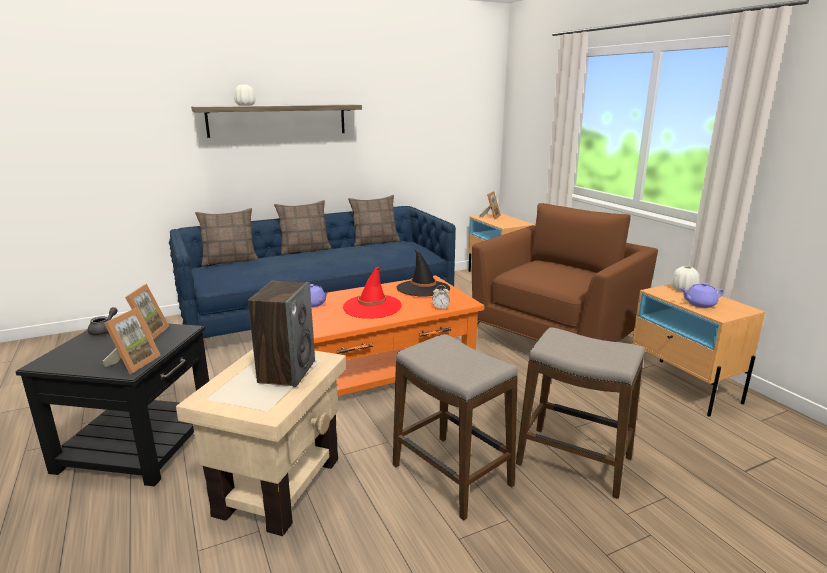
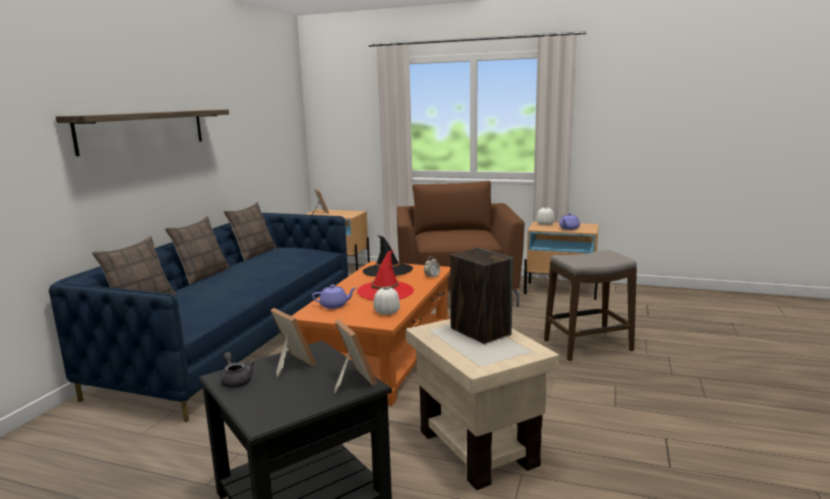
camera: 45 degrees left, 5 degrees down
(245, 105) = (125, 113): white vase -> white vase (387, 312)
(452, 475) = (552, 383): stool -> none

